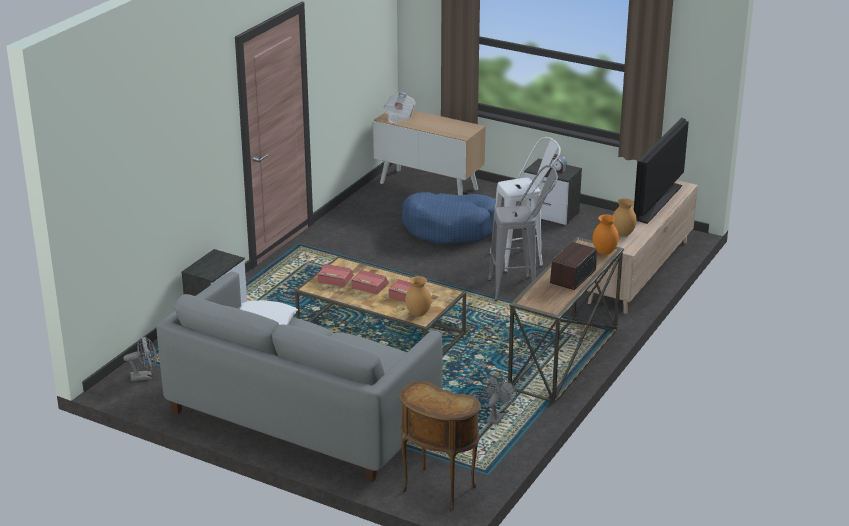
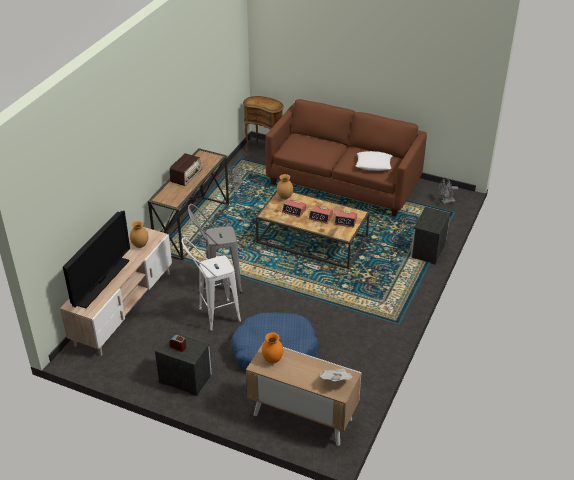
camera: 175 degrees right, 10 degrees up
(302, 416) = (344, 183): grey sofa -> brown sofa
(604, 252) = (161, 196): orange vase -> orange vase (273, 360)

